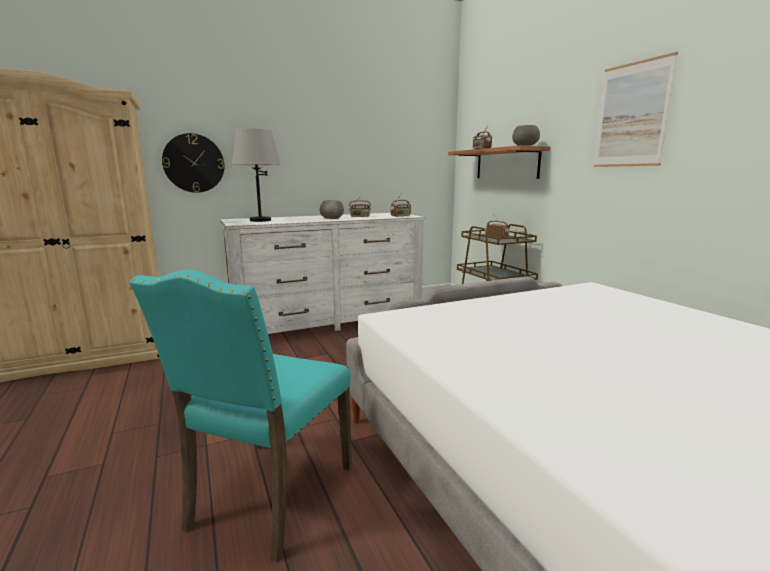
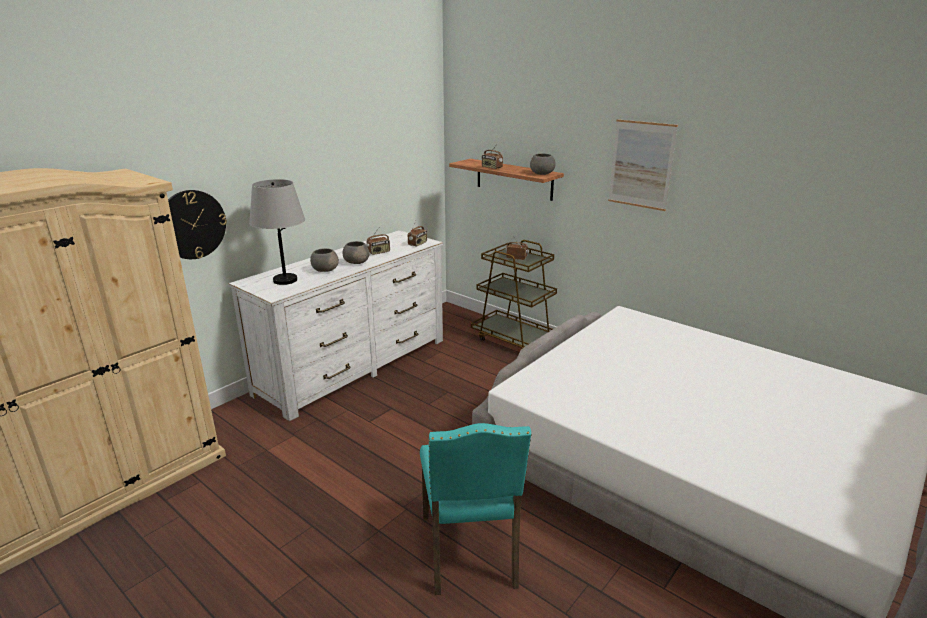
camera: 25 degrees left, 10 degrees up
(300, 219) = (325, 270): none -> grey bowl

